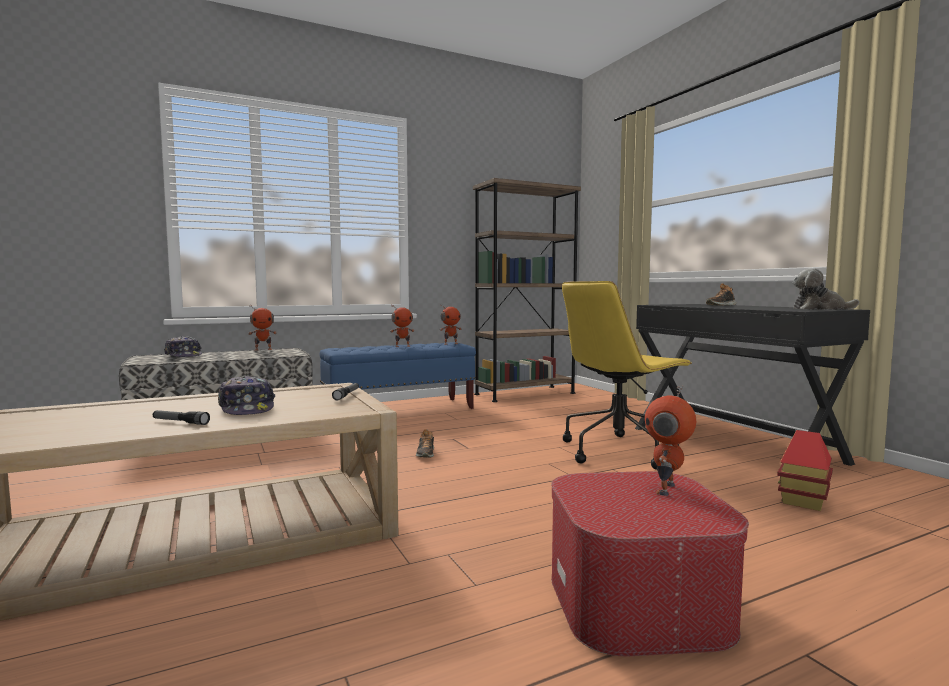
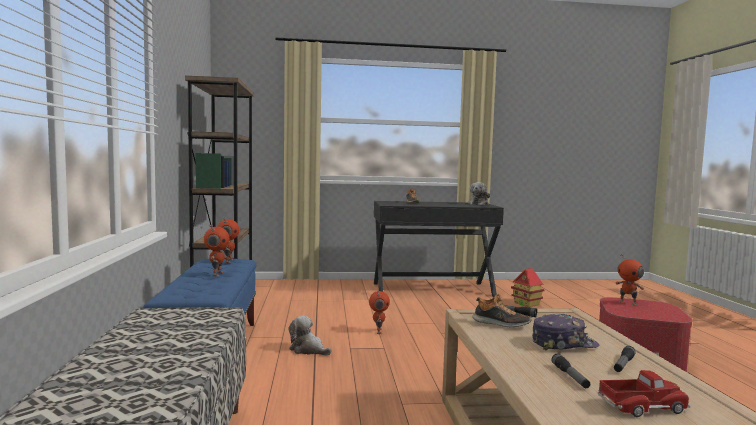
camera: 70 degrees left, 0 degrees up
(77, 423) = (642, 406): none -> toy truck
(155, 410) = (570, 377): none -> flashlight
(183, 355) = (106, 373): cap -> none
(263, 349) = (123, 324): toy robot -> toy robot (378, 331)
(425, 453) = (387, 364): shoe -> shoe (500, 323)
(434, 428) = (308, 350): none -> plush toy
(619, 450) = (426, 312): yellow office chair -> none

